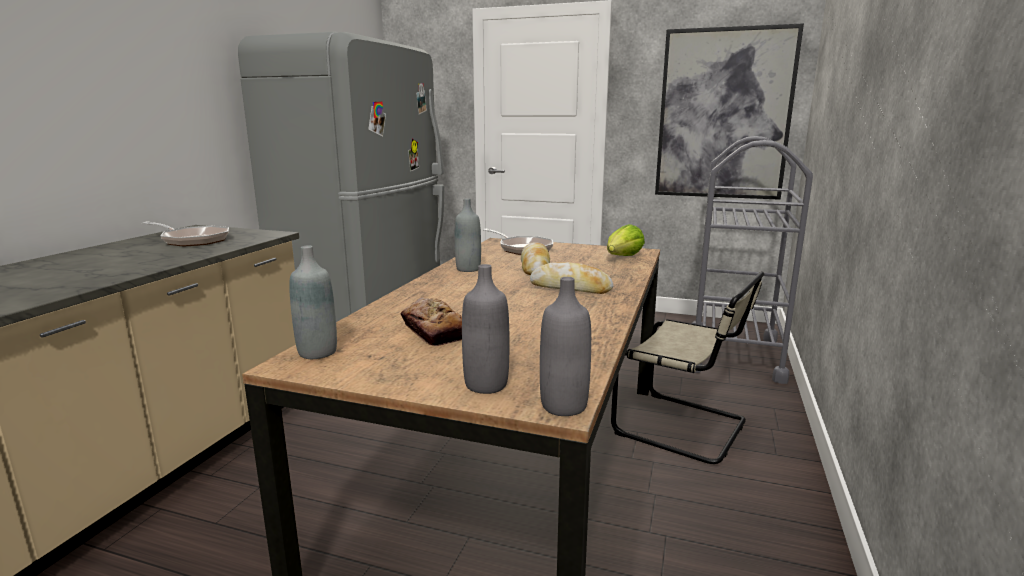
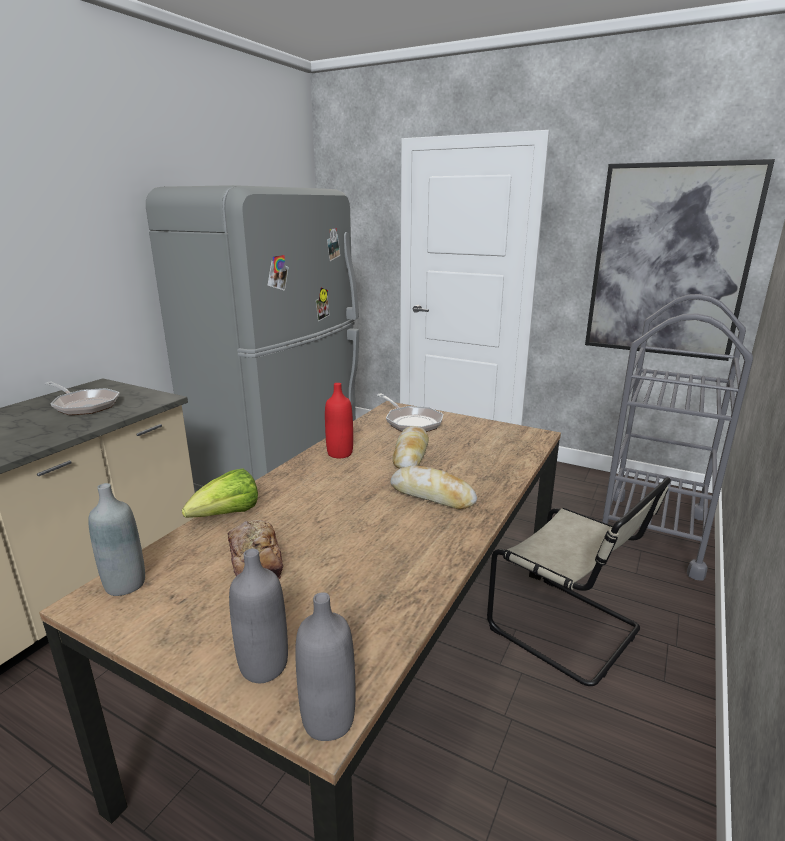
camera: 10 degrees right, 5 degrees up
(468, 269) = (340, 453): grey bottle -> red bottle
(623, 258) = (512, 445): lettuce -> lettuce (227, 515)

